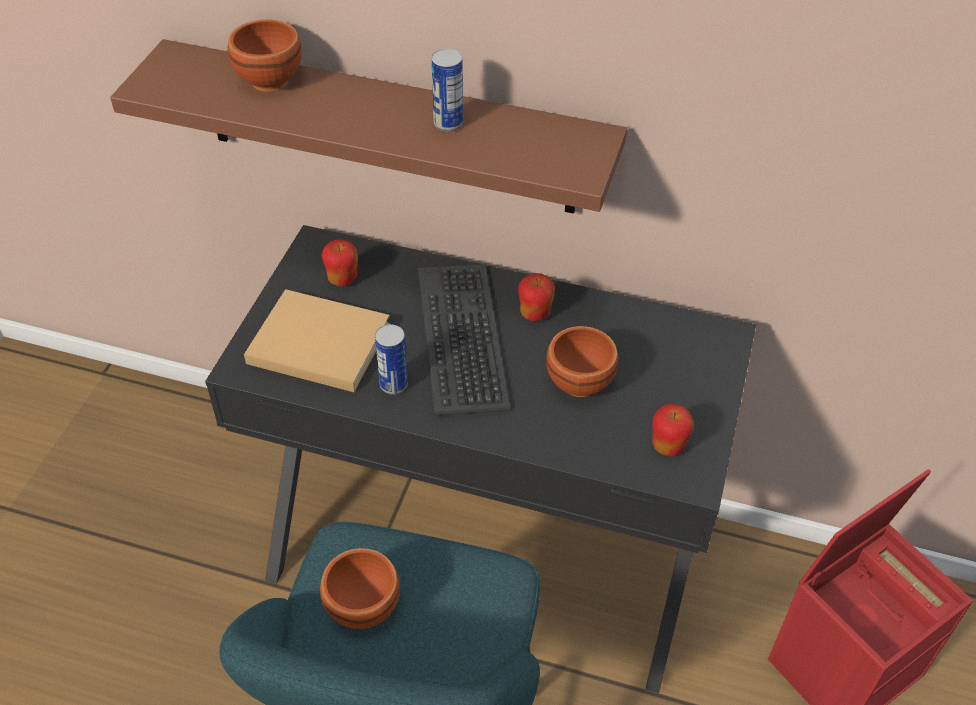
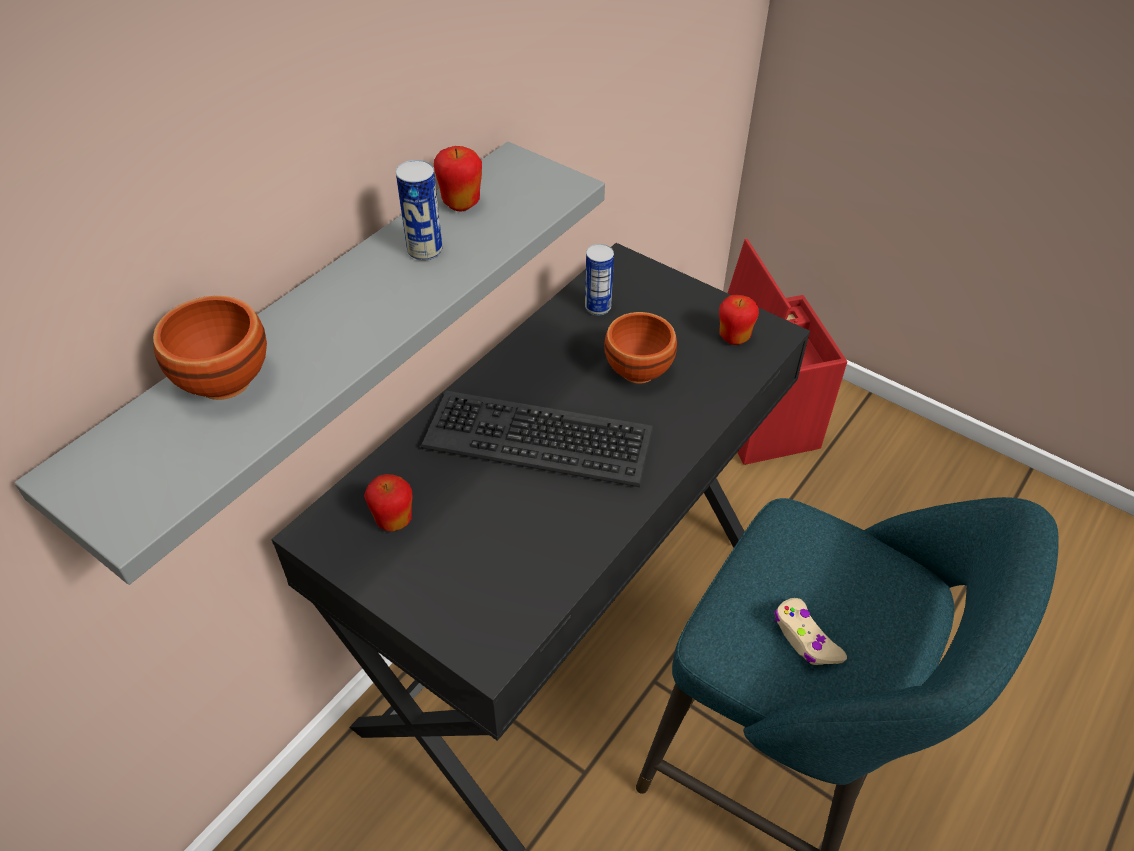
camera: 70 degrees left, 0 degrees up
(315, 343) = (483, 569): beige book -> none
(363, 605) = (805, 638): brown bowl -> beige game controller
(388, 128) = (318, 337): brown shelf -> grey shelf
(393, 385) = (580, 512): can -> can (598, 307)
(535, 314) = (533, 375): apple -> apple (461, 203)

